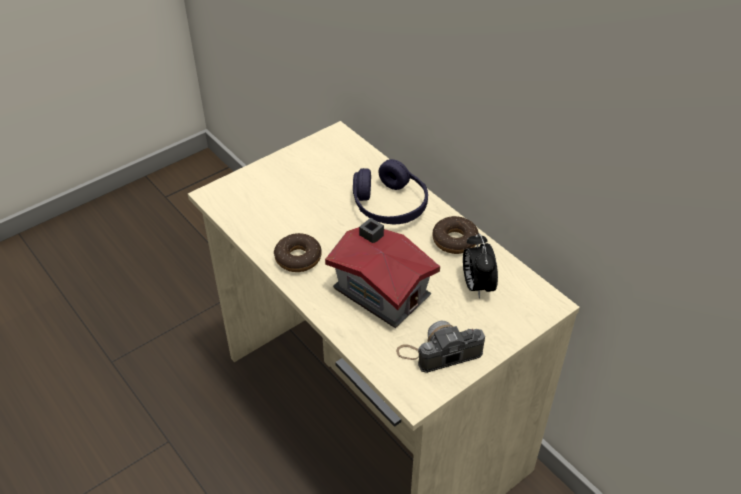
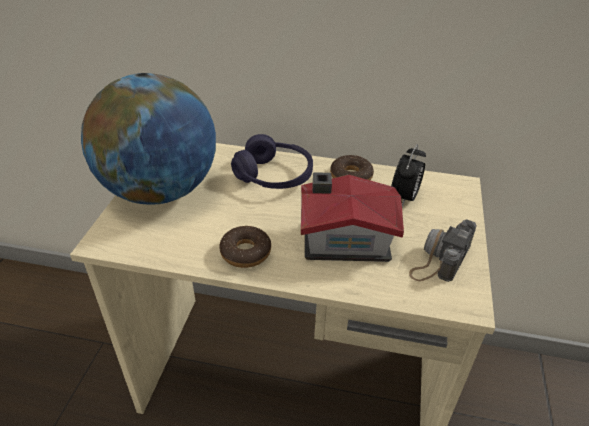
camera: 40 degrees left, 5 degrees down
(290, 173) = (160, 191): none -> globe
(476, 285) = (404, 198): alarm clock -> alarm clock turned 105 degrees counterclockwise

